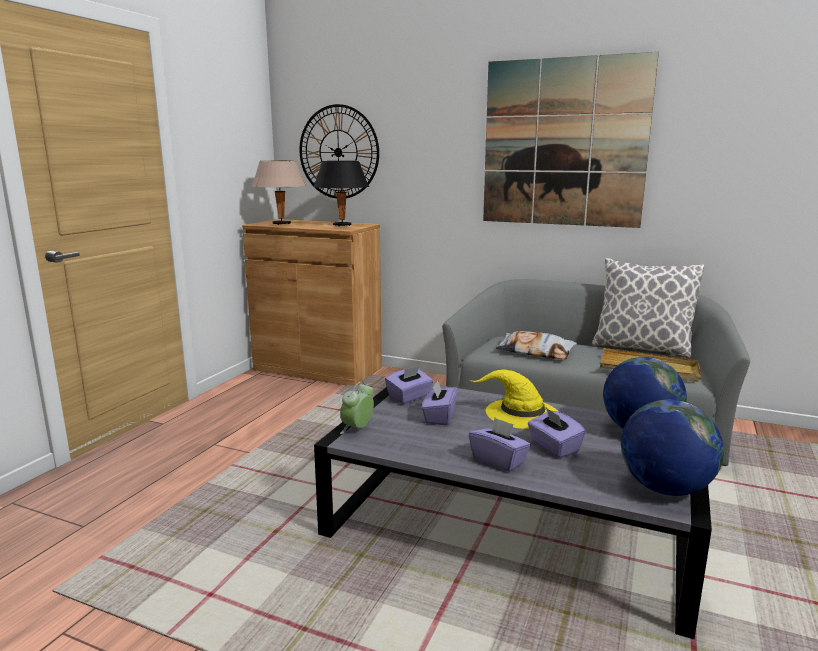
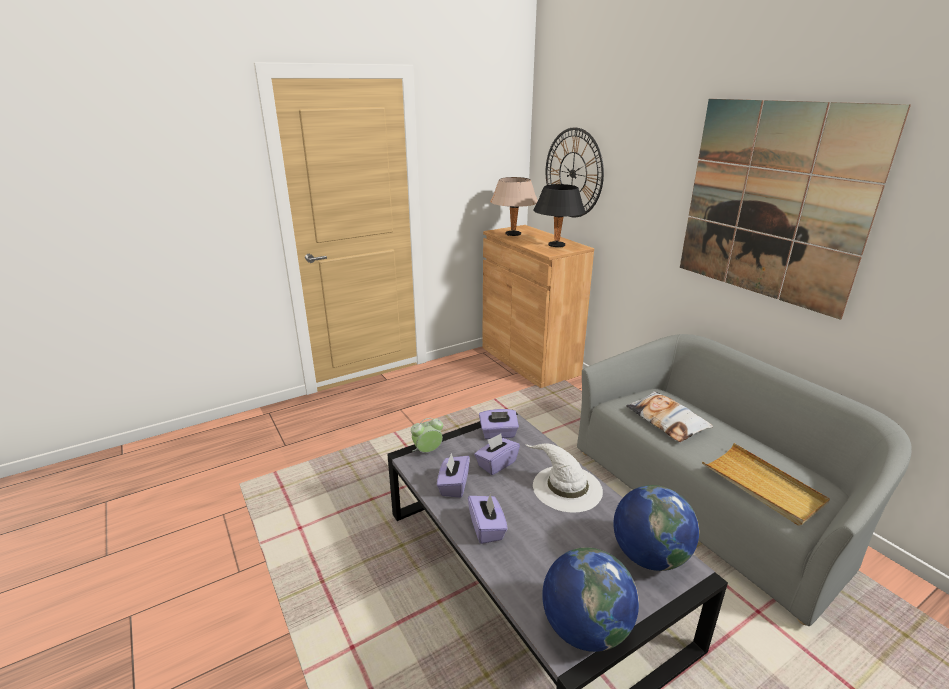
camera: 35 degrees right, 10 degrees up
(521, 413) = (566, 487): yellow hat -> white hat
(554, 447) = (546, 537): purple tissue box -> purple tissue box (453, 486)
(641, 348) = (794, 455): pillow -> none

